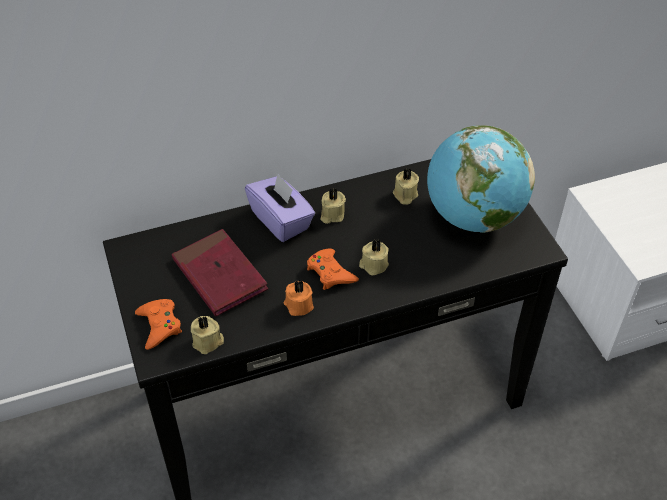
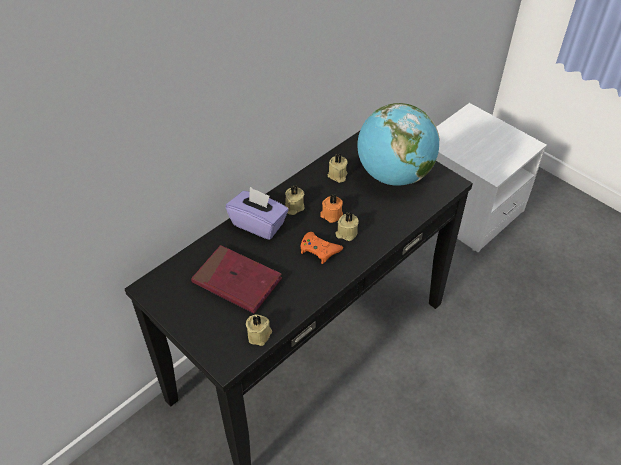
camera: 25 degrees left, 0 degrees up
(159, 326) = (213, 337): orange game controller -> none
(298, 305) = (310, 282): orange candle -> orange candle (331, 215)

